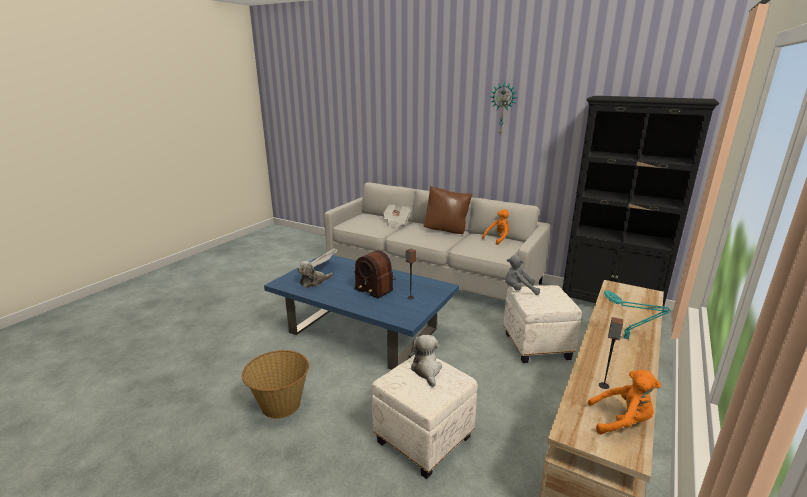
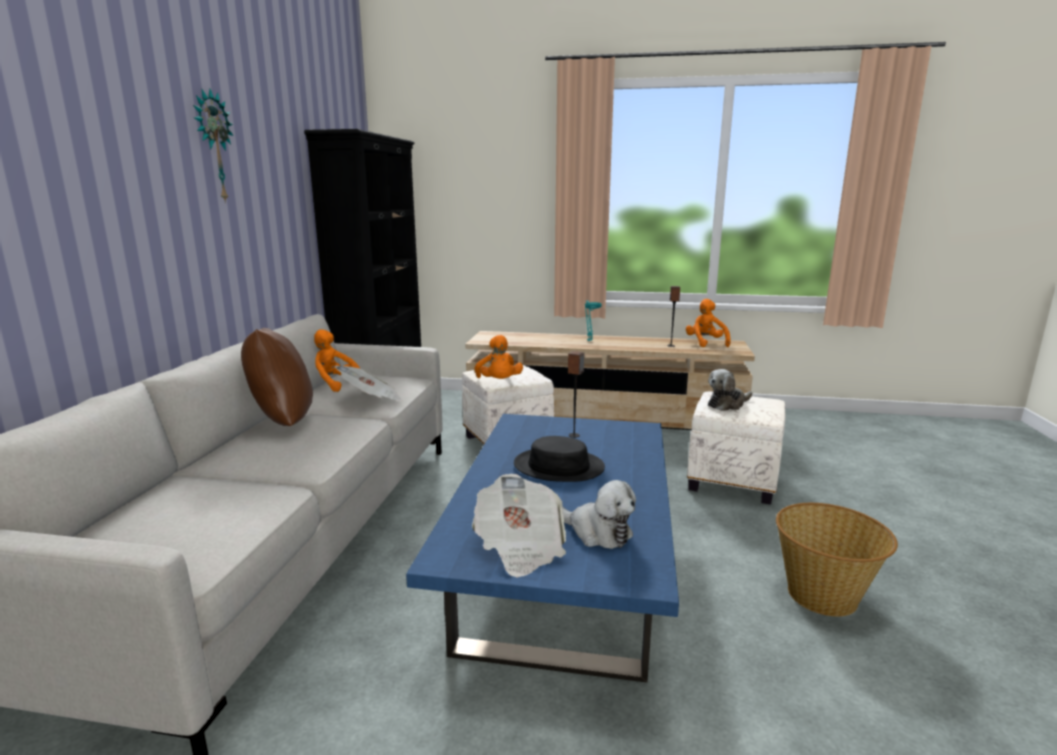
camera: 110 degrees left, 5 degrees down
(375, 286) = (559, 466): radio -> black hat
(396, 222) = (194, 481): newspaper -> newspaper (371, 399)
(519, 290) = (499, 382): grey plush toy -> orange plush toy

